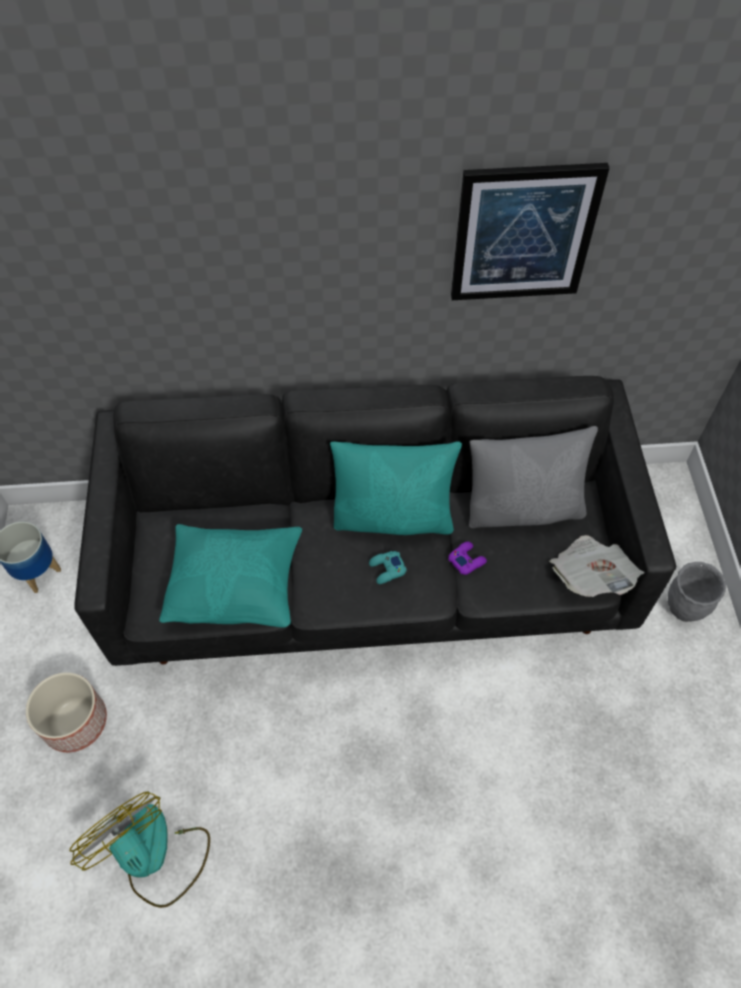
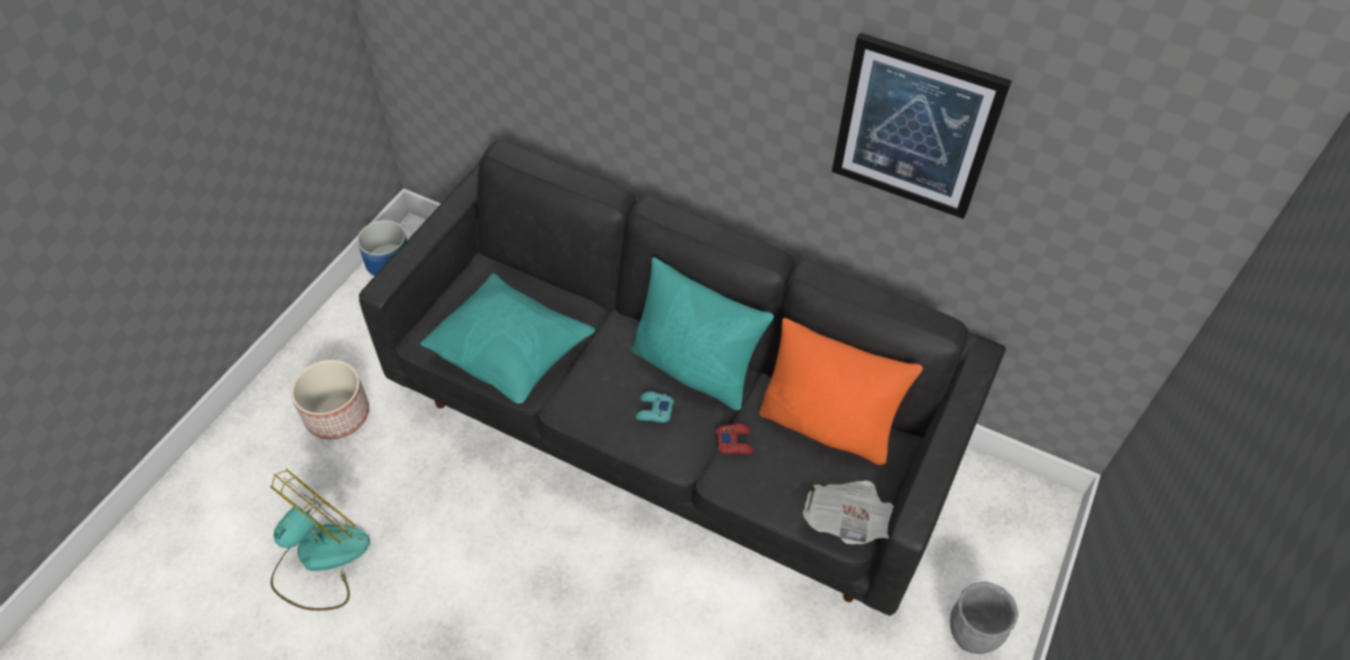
camera: 30 degrees right, 5 degrees down
(153, 856) = (319, 559): fan -> fan turned 45 degrees clockwise
(466, 560) = (735, 442): purple game controller -> red game controller
(524, 508) = (828, 425): grey pillow -> orange pillow

